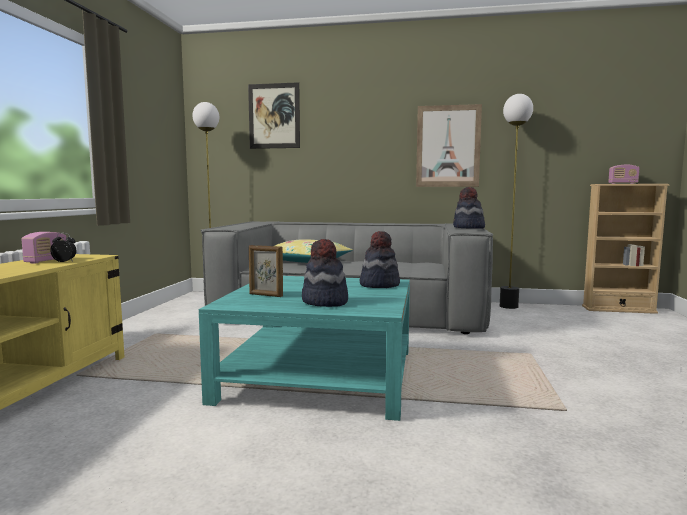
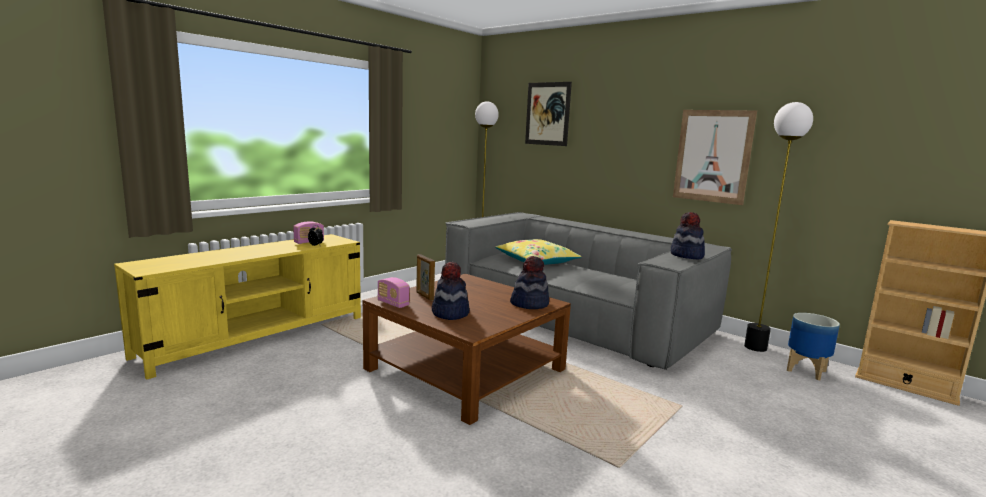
camera: 30 degrees right, 5 degrees up
(320, 375) = (466, 369): turquoise coffee table -> brown coffee table
(560, 313) = (807, 371): none -> planter
(623, 183) = (935, 226): radio -> radio (393, 304)

